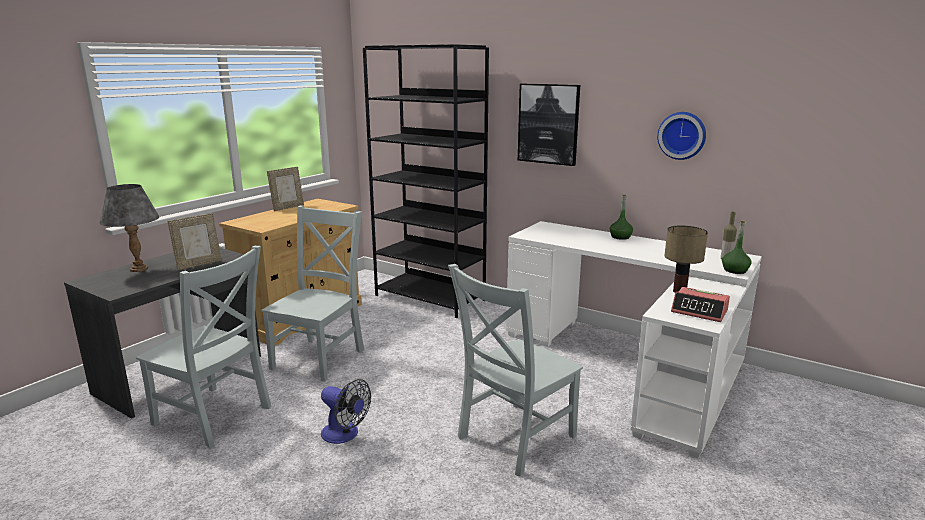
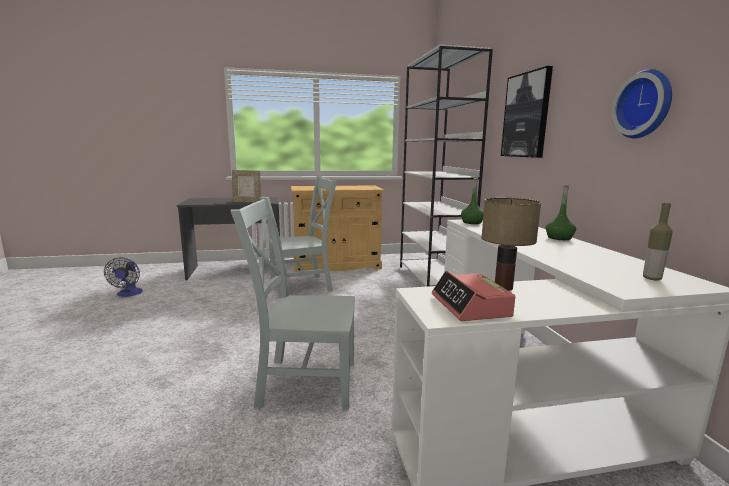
camera: 45 degrees right, 5 degrees down
(139, 269) = (223, 199): grey table lamp -> none
(215, 417) = (207, 292): grey chair -> none
(287, 207) = (343, 186): picture frame -> none
(345, 435) = (231, 327): fan -> fan (128, 294)
(430, 298) = (433, 278): black bookcase -> white bookcase
(735, 270) = (631, 288): green bottle -> green bottle (472, 222)

